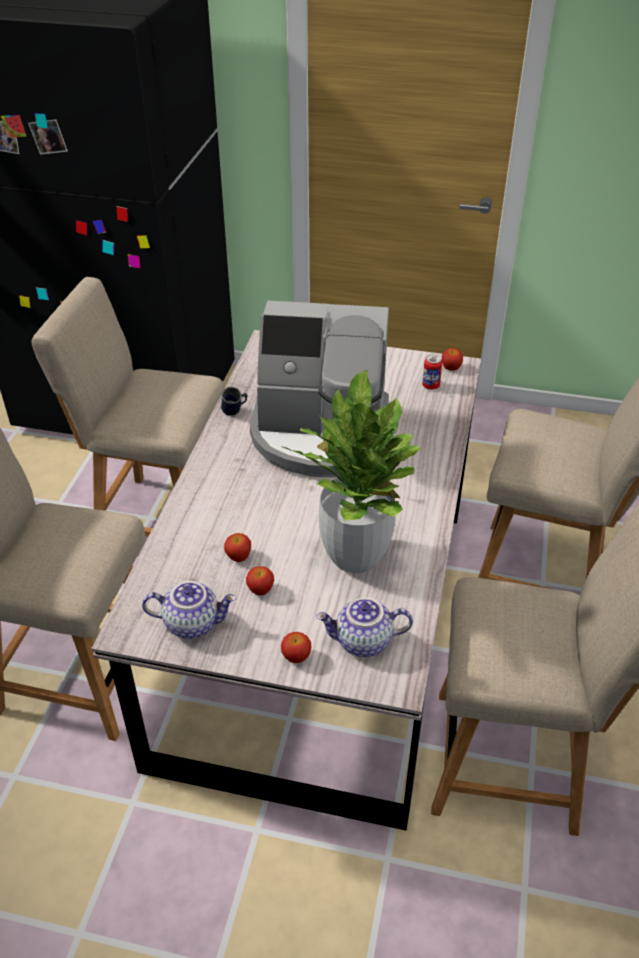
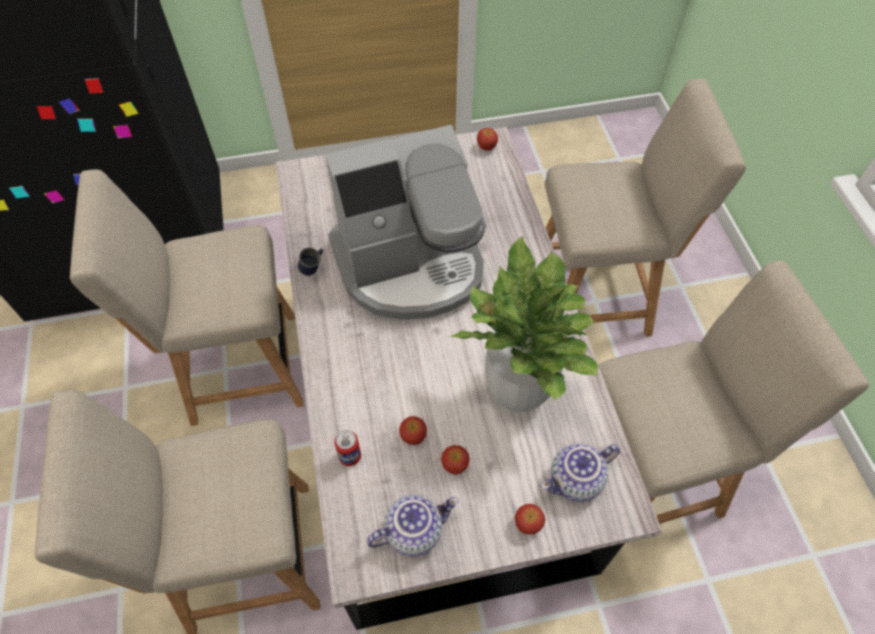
camera: 25 degrees left, 15 degrees up
(430, 386) = (480, 173): can -> can (350, 456)

